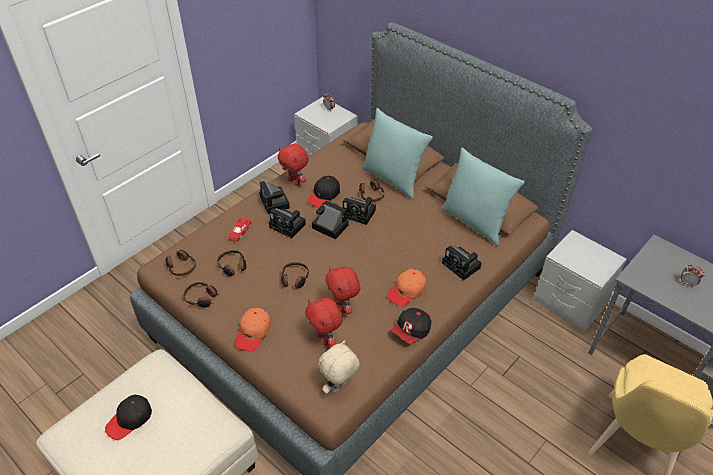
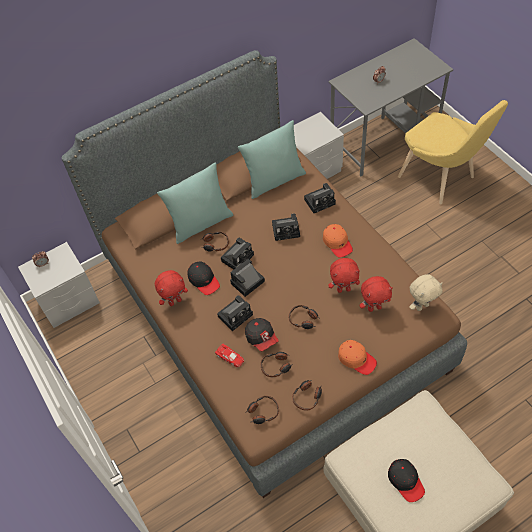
camera: 70 degrees left, 10 degrees up
(275, 203) = (200, 322): camera -> camera (287, 230)
(339, 387) = (422, 306): beige plush toy -> beige plush toy turned 90 degrees counterclockwise
(411, 331) = (378, 249): cap -> cap (261, 338)

